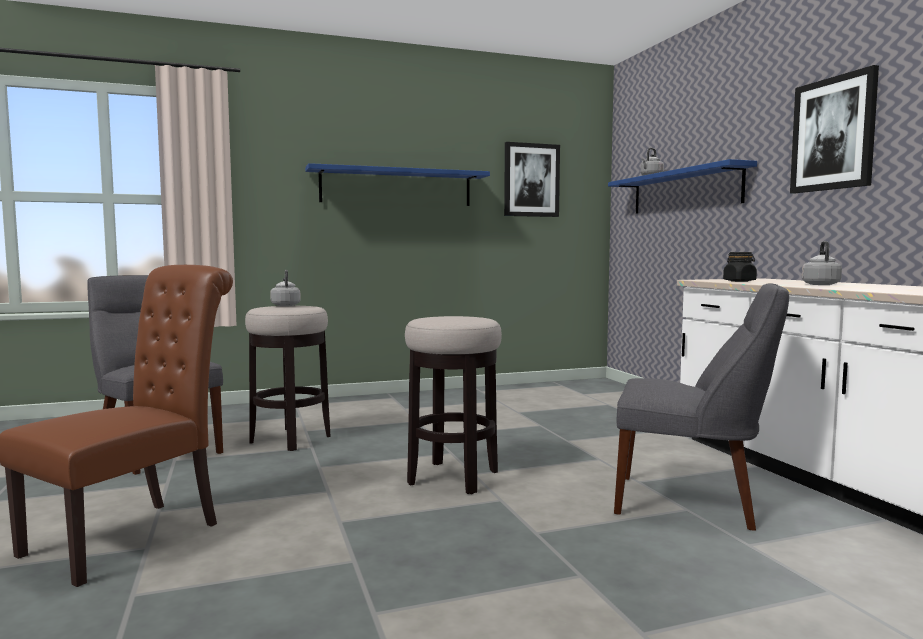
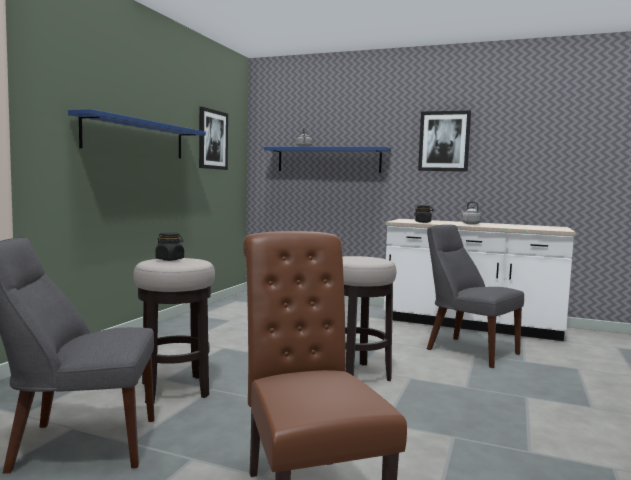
camera: 50 degrees left, 0 degrees up
(285, 305) = (170, 259): grey kettle -> black jar
(691, 503) = (468, 351): grey chair -> grey chair turned 105 degrees counterclockwise

